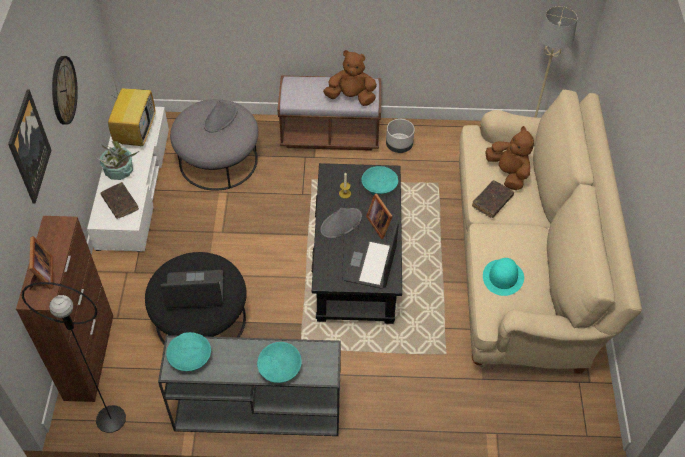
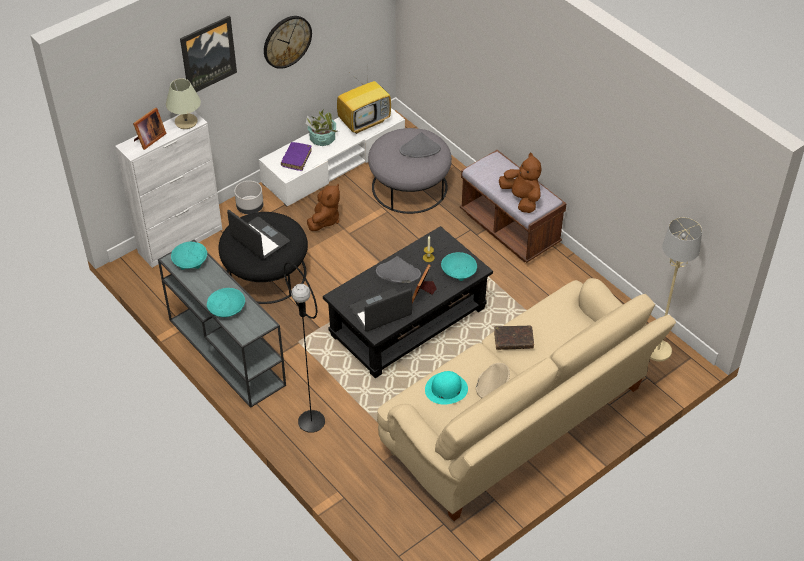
camera: 50 degrees right, 5 degrees down
(56, 231) = (186, 122): none -> beige table lamp
(89, 356) = (181, 240): brown cabinet -> white cabinet
(110, 419) = (147, 284): black floor lamp -> black floor lamp (311, 421)
(120, 203) = (296, 159): brown book -> purple book
(399, 145) = (549, 274): grey planter -> grey planter (250, 207)
(508, 173) = (555, 334): brown plush toy -> brown plush toy (324, 220)
(521, 243) = (492, 381): none -> beige hat

